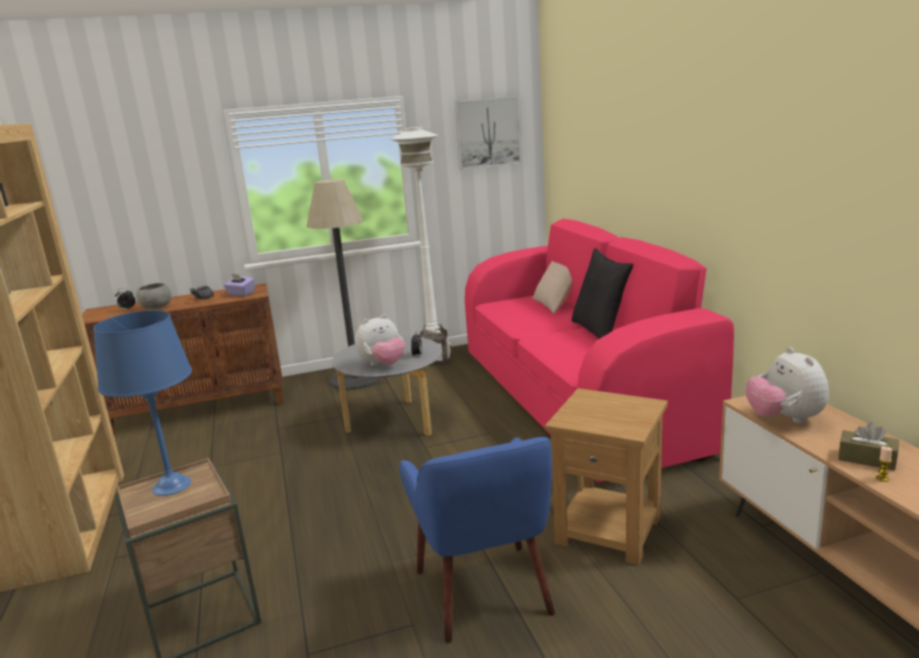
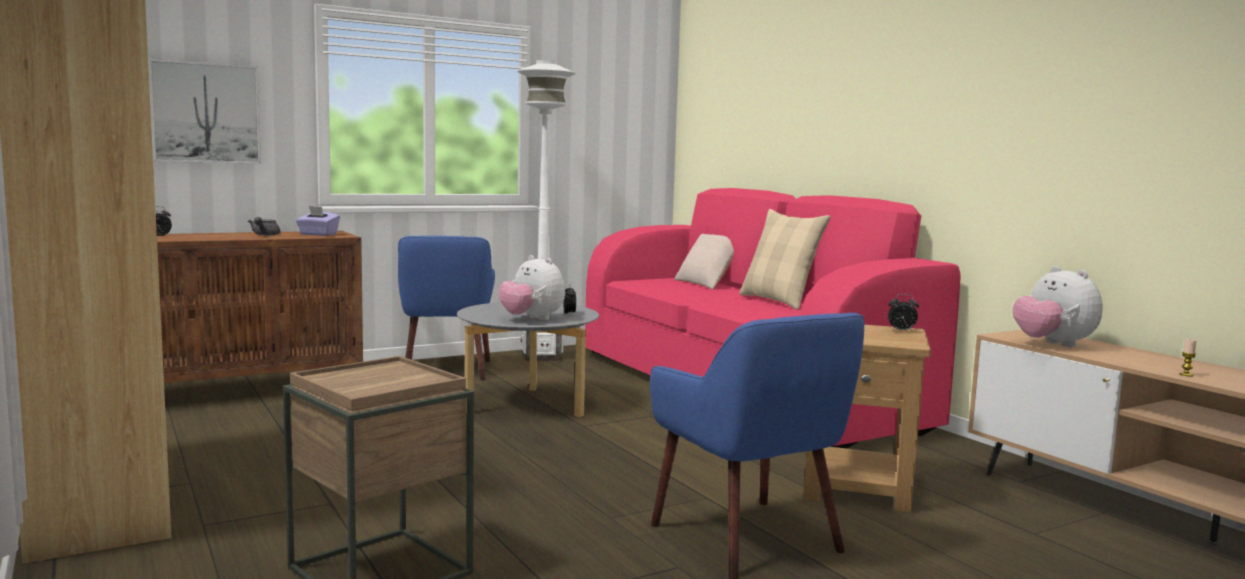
camera: 15 degrees left, 10 degrees down
(157, 307) = (204, 237): grey bowl -> none
(171, 485) = (370, 374): blue table lamp -> none
(356, 379) = (446, 370): floor lamp -> blue armchair
(383, 365) = (532, 319): plush toy -> plush toy turned 90 degrees clockwise
(488, 133) = (620, 87): picture -> picture (206, 113)
(599, 331) = (778, 301): black pillow -> beige pillow
(641, 407) = (901, 331): none -> alarm clock
(867, 459) = (1159, 365): brown tissue box -> none

